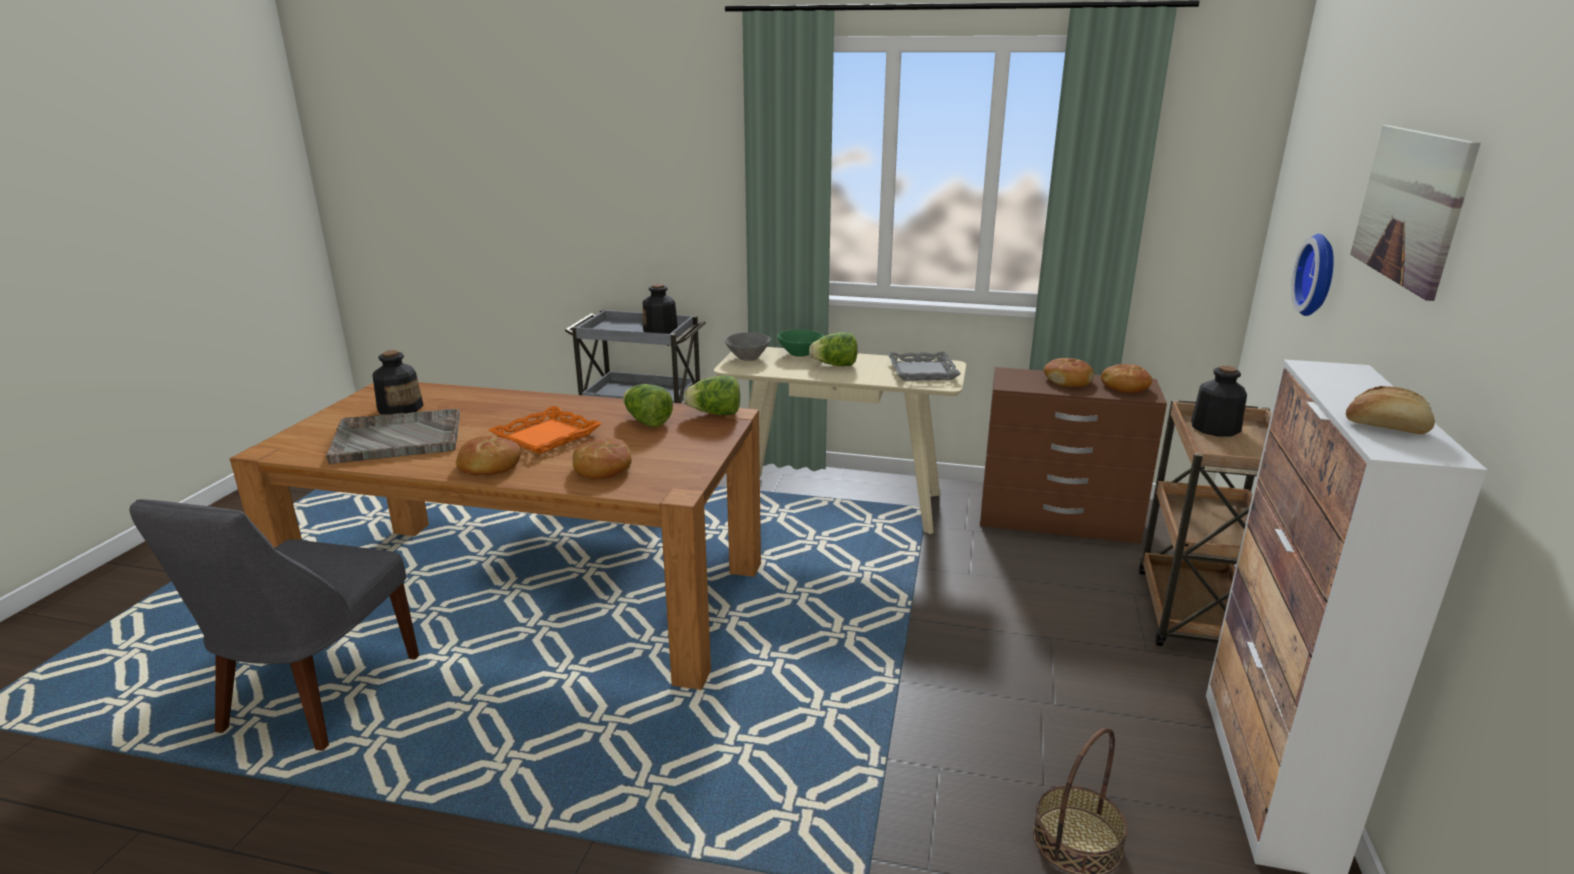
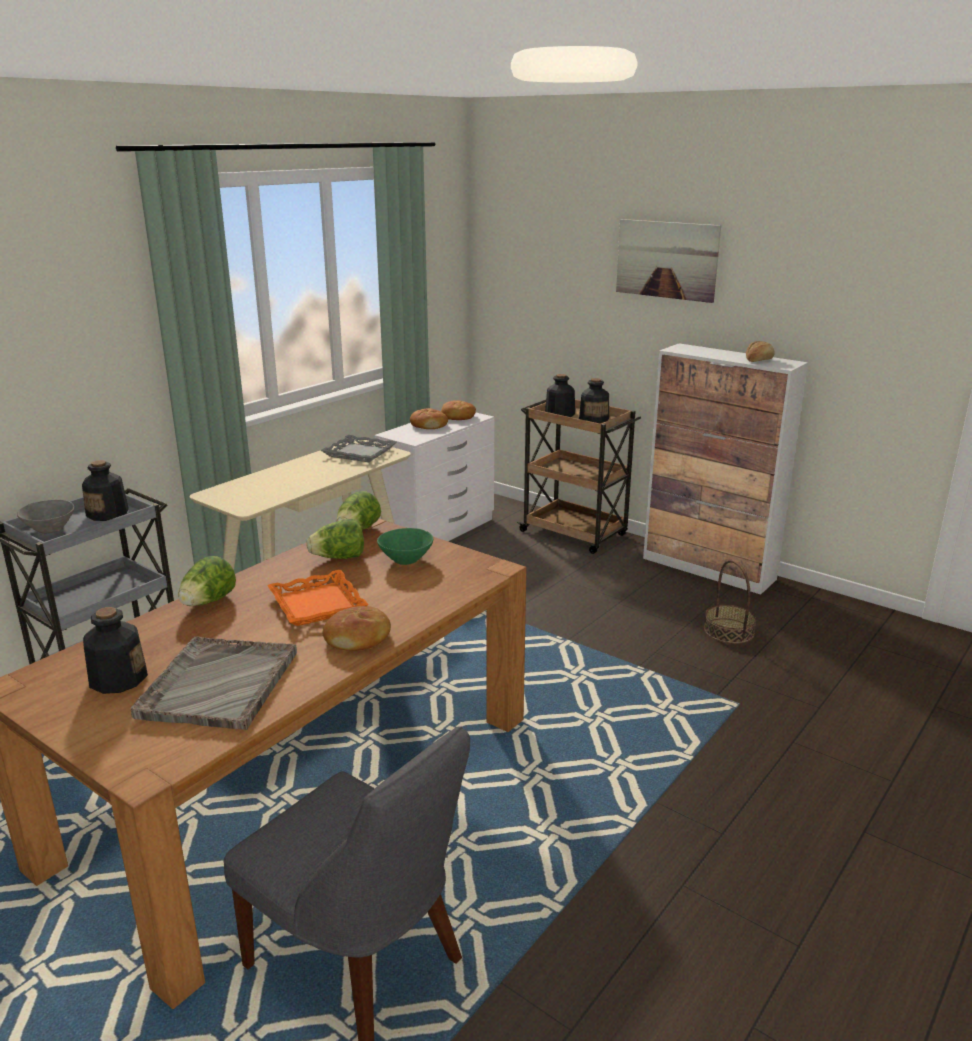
camera: 65 degrees left, 0 degrees up
(602, 468) = (421, 589): bread -> none
(747, 358) = (231, 498): grey bowl -> grey bowl (50, 530)
(800, 354) = (255, 479): green bowl -> green bowl (407, 560)
(835, 365) = (302, 474): lettuce -> lettuce (208, 602)
(1058, 520) = (439, 531): brown dresser -> white dresser
(1240, 451) = (594, 419): none -> bottle
(1320, 275) = (575, 308): wall clock -> none

